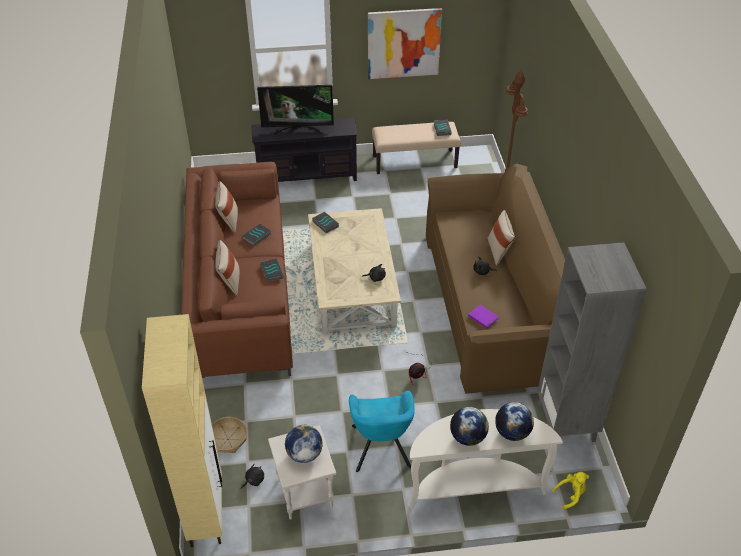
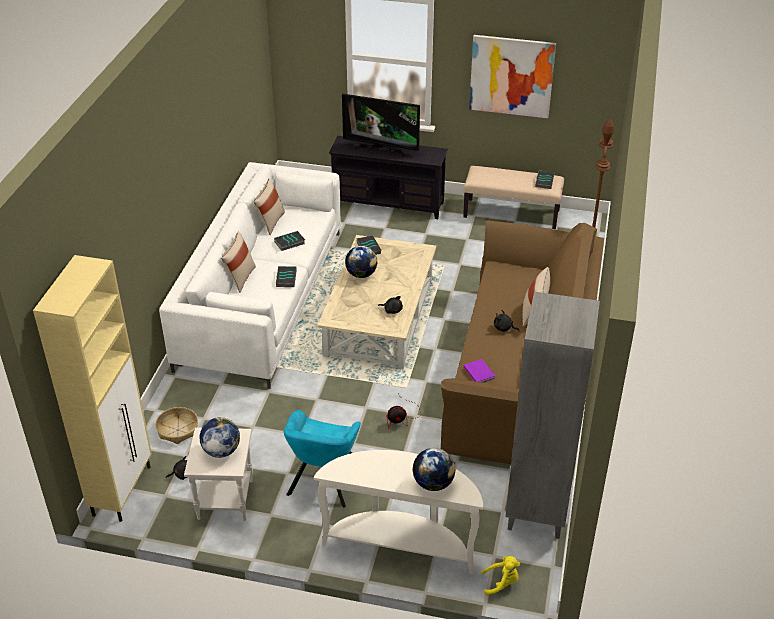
camera: 20 degrees right, 5 degrees down
(240, 291) = (262, 298): brown sofa -> white sofa
(468, 437) = (384, 475): globe -> globe (361, 274)

